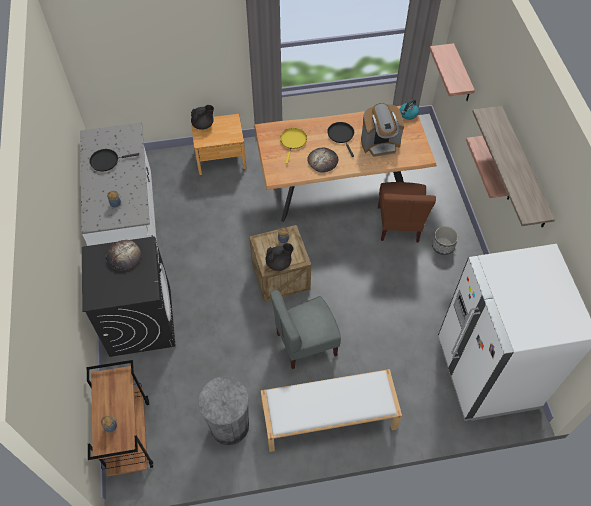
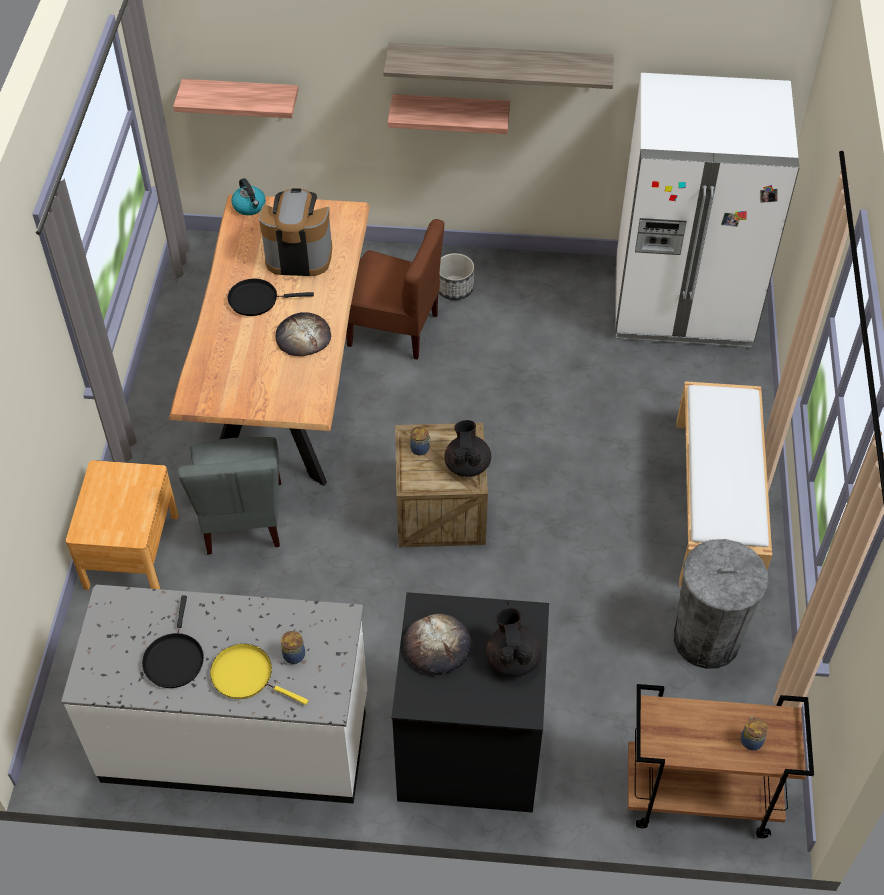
camera: 75 degrees left, 5 degrees down
(203, 125) = (91, 522): black teapot -> black teapot (512, 658)
(293, 141) = (241, 367): yellow frying pan -> yellow frying pan (246, 676)
(305, 343) = (582, 504): grey chair -> grey chair (242, 518)
(380, 144) = (298, 256): coffee machine -> coffee machine turned 90 degrees counterclockwise

